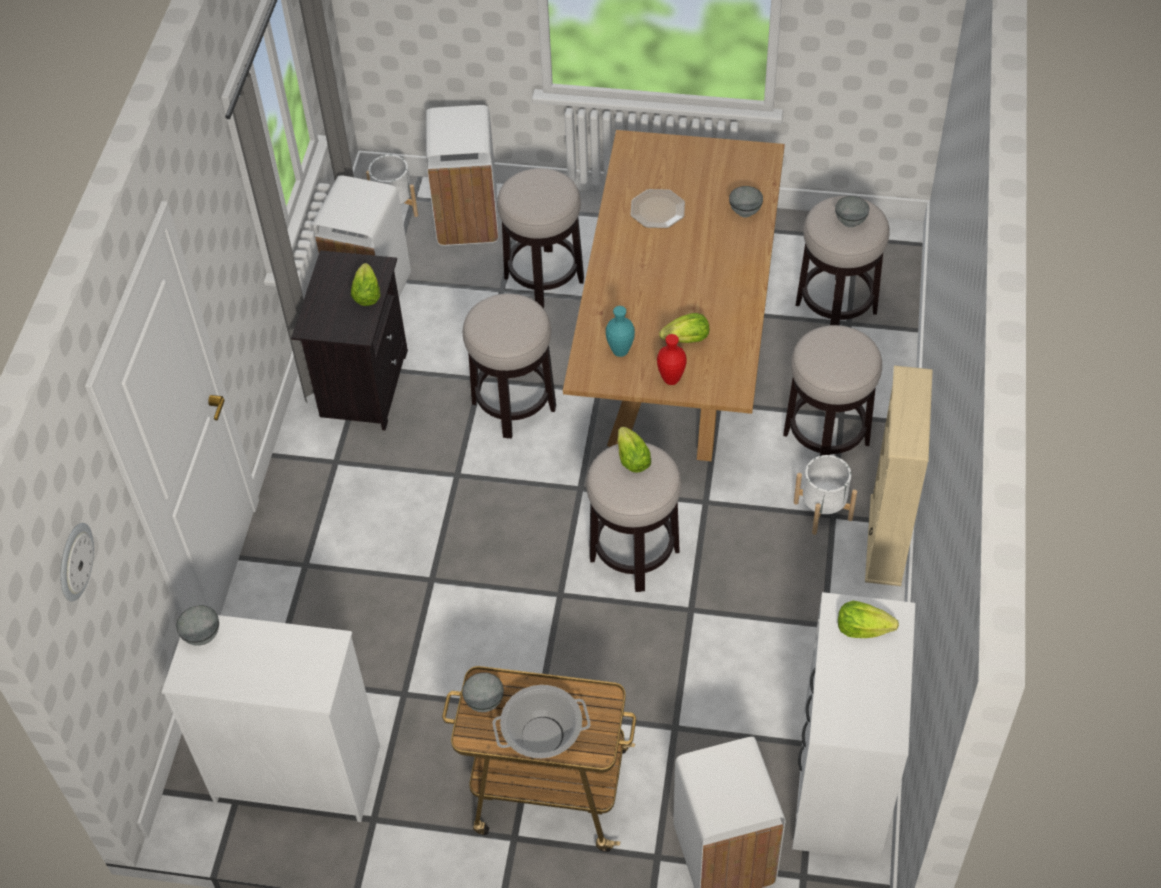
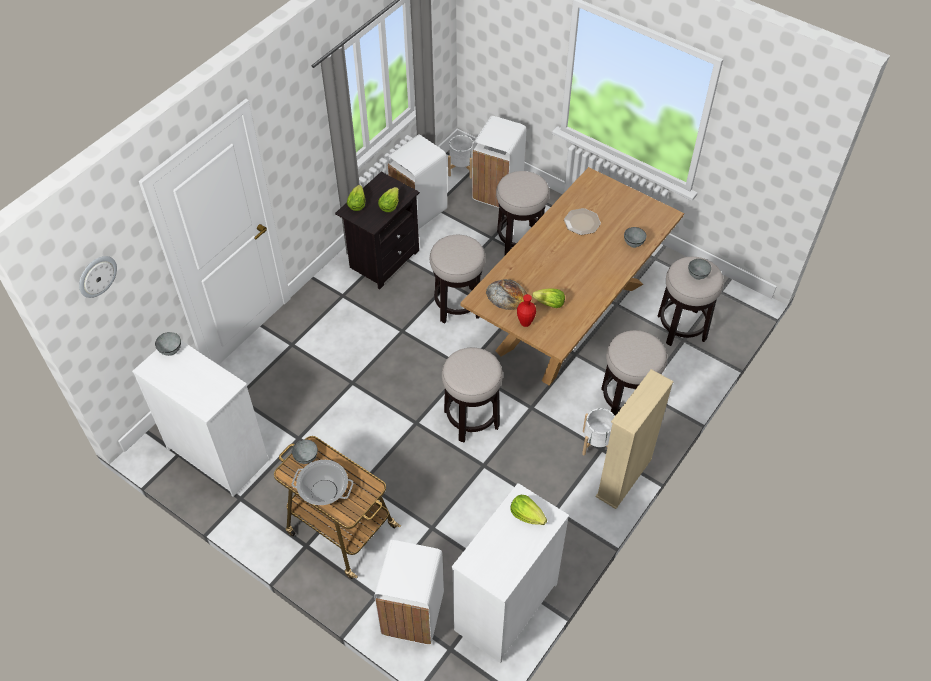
camera: 25 degrees right, 0 degrees up
(620, 351) = (507, 294): turquoise vase -> bread
(632, 460) = (476, 360): lettuce -> lettuce (357, 204)

